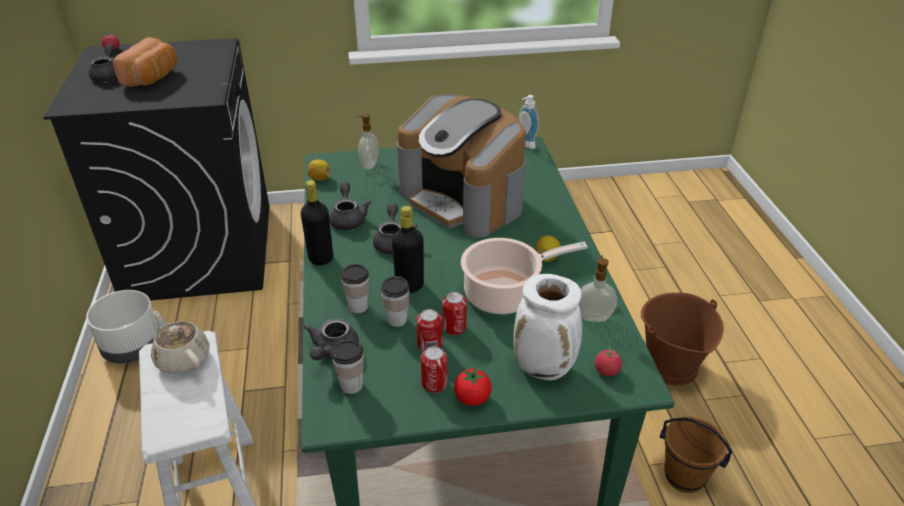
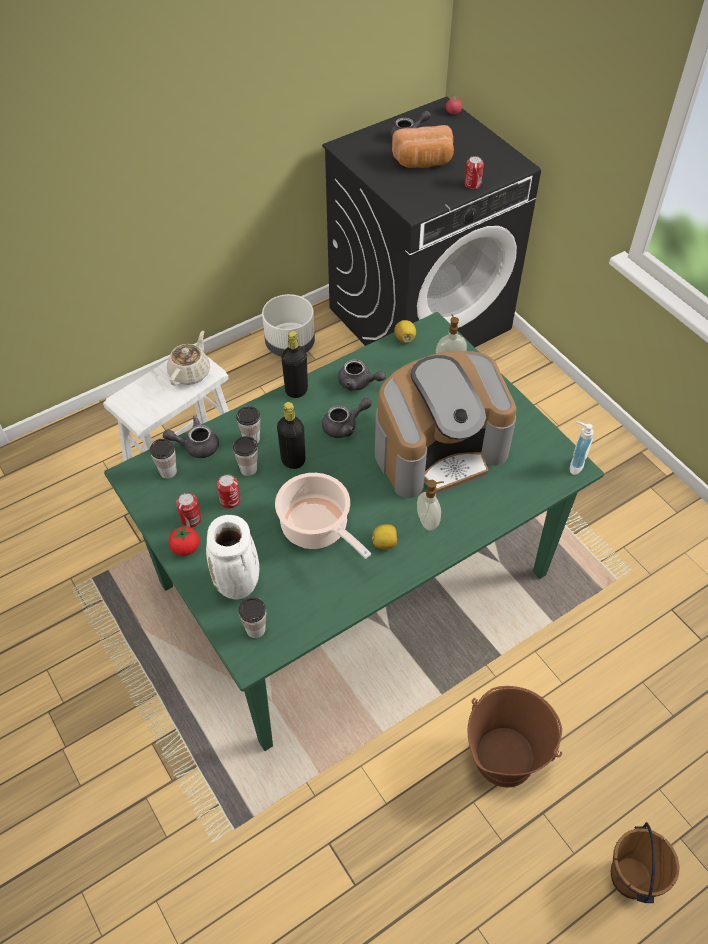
camera: 65 degrees right, 15 degrees up
(348, 218) = (359, 383): grey teapot -> grey teapot turned 60 degrees clockwise
(454, 327) = (258, 508): can -> can (472, 184)
(463, 199) = (439, 450): coffee machine -> coffee machine turned 135 degrees counterclockwise
(593, 317) = (319, 602): soap dispenser -> soap dispenser (428, 521)
(606, 370) = (255, 629): tomato -> cup
(684, 476) = (363, 801): brown bucket -> brown bucket (632, 877)

